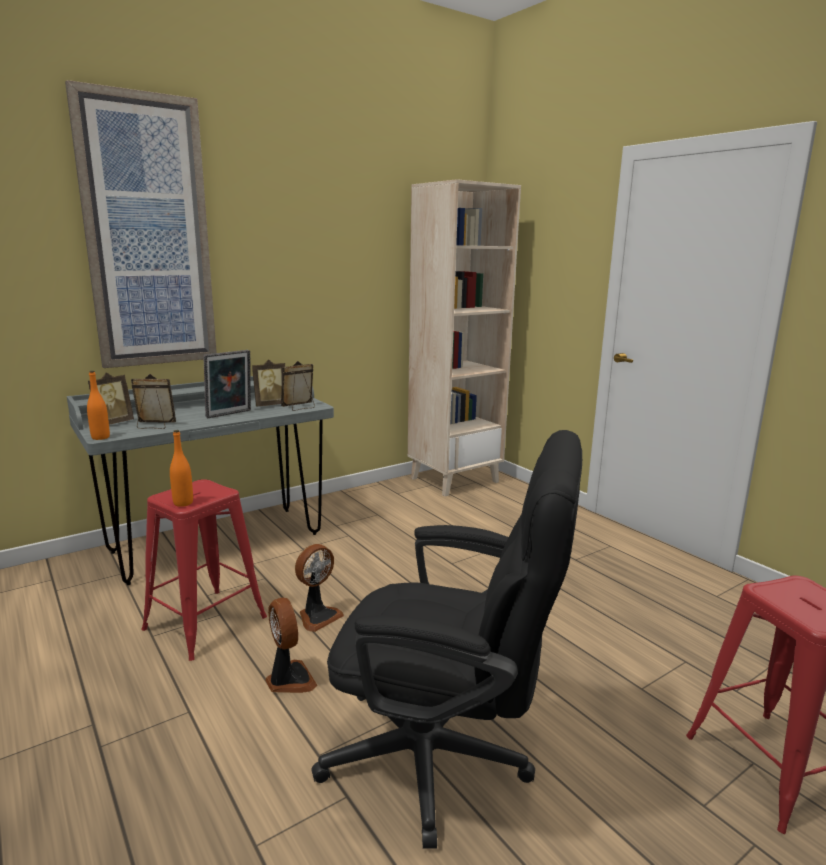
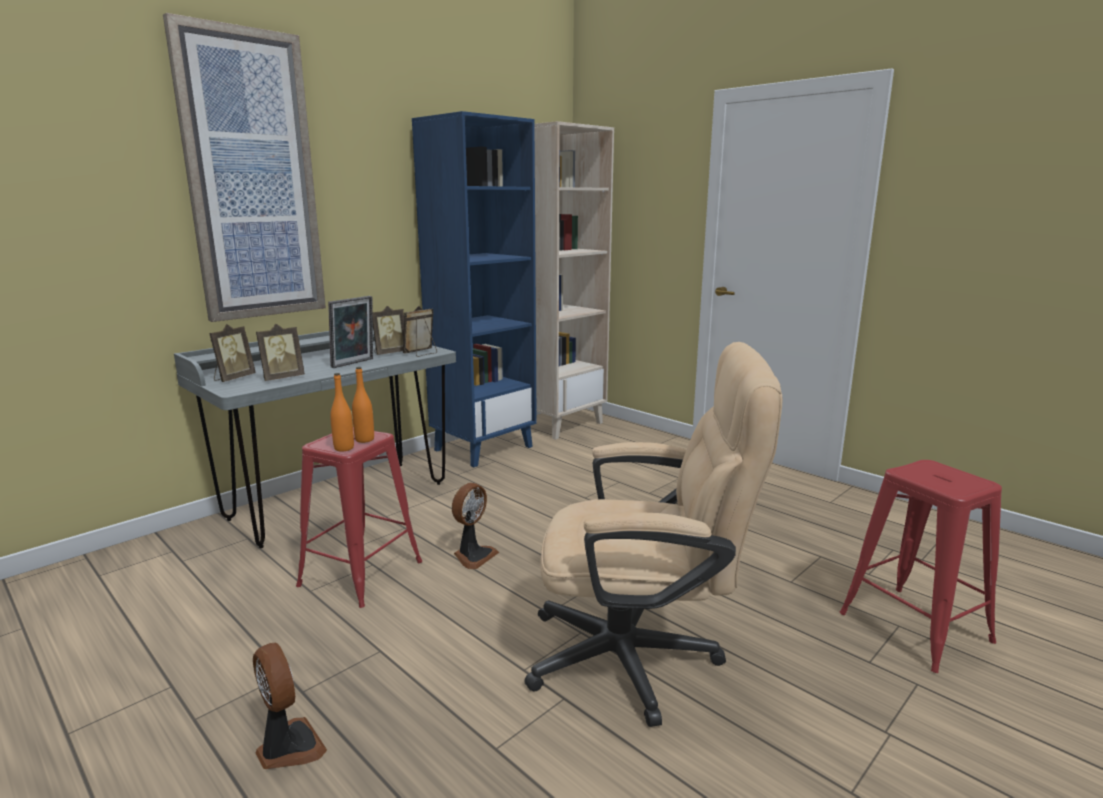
camera: 10 degrees left, 0 degrees up
(100, 437) = (232, 391): orange bottle -> orange bottle (364, 439)
(154, 426) = (282, 378): picture frame -> picture frame turned 150 degrees clockwise
(289, 680) = (468, 612): fan -> fan (288, 748)
(371, 499) = (483, 448): none -> blue bookcase
(444, 760) = (641, 658): black office chair -> beige office chair

